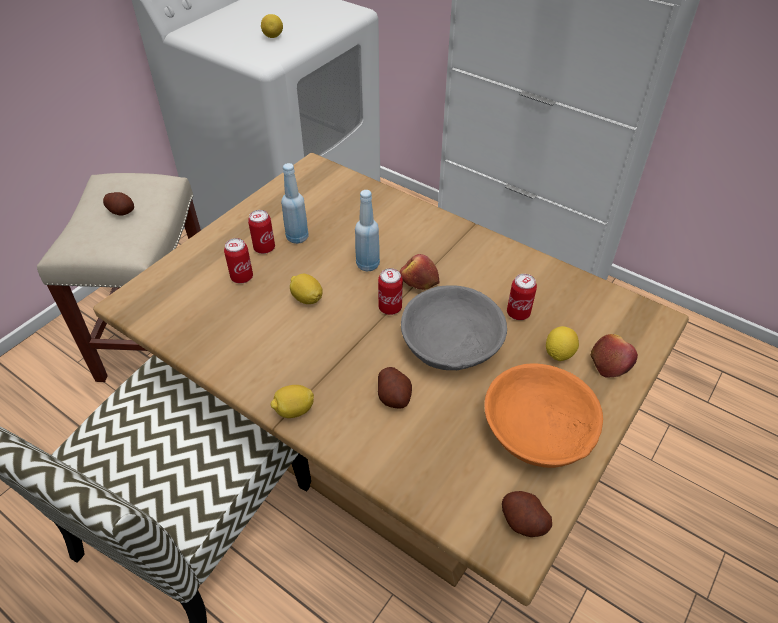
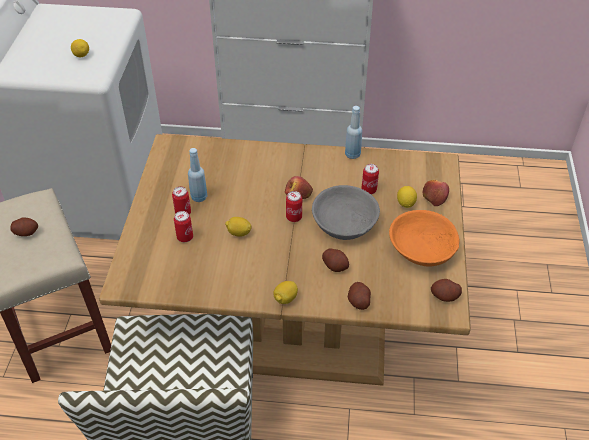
camera: 30 degrees left, 0 degrees up
(367, 264) = (259, 196): blue bottle -> blue bottle (352, 154)
(387, 464) = (358, 301): none -> potato

